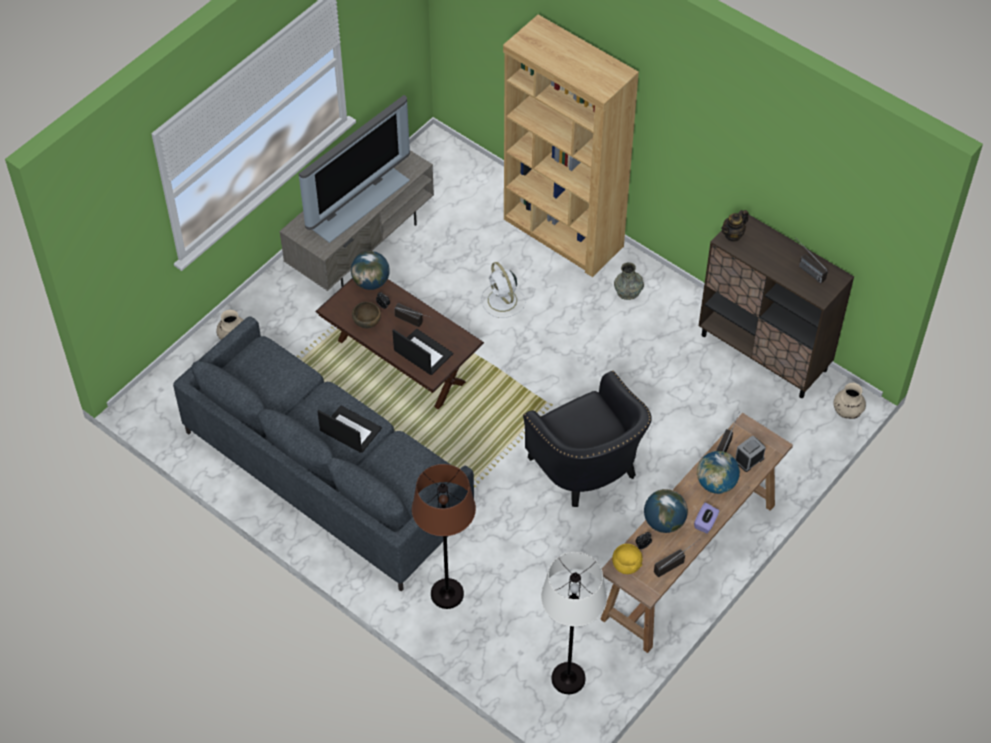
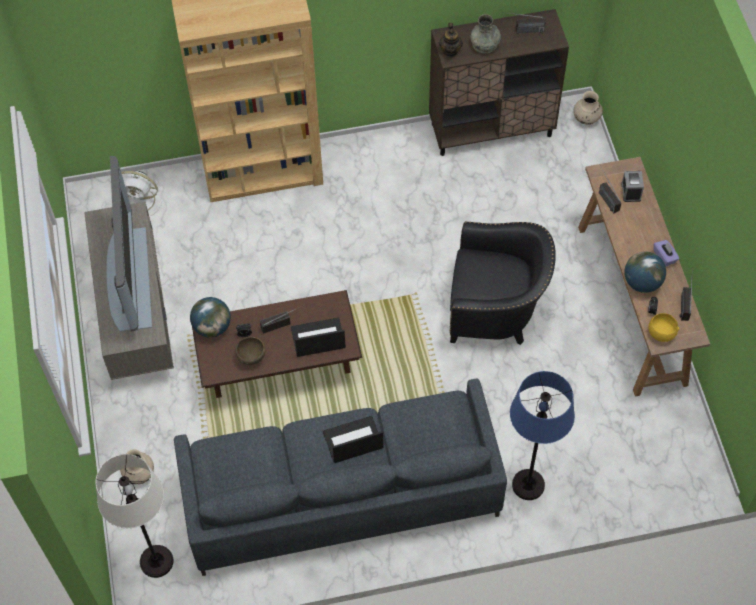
camera: 50 degrees left, 5 degrees up
(446, 594) = (528, 485): brown floor lamp -> blue floor lamp
(503, 301) = (288, 257): white fan -> white fan (142, 201)
(568, 679) = (670, 454): white floor lamp -> white floor lamp (157, 562)
(628, 290) = (357, 171): grey vase -> grey vase (484, 44)
(716, 483) = (635, 226): globe -> none

